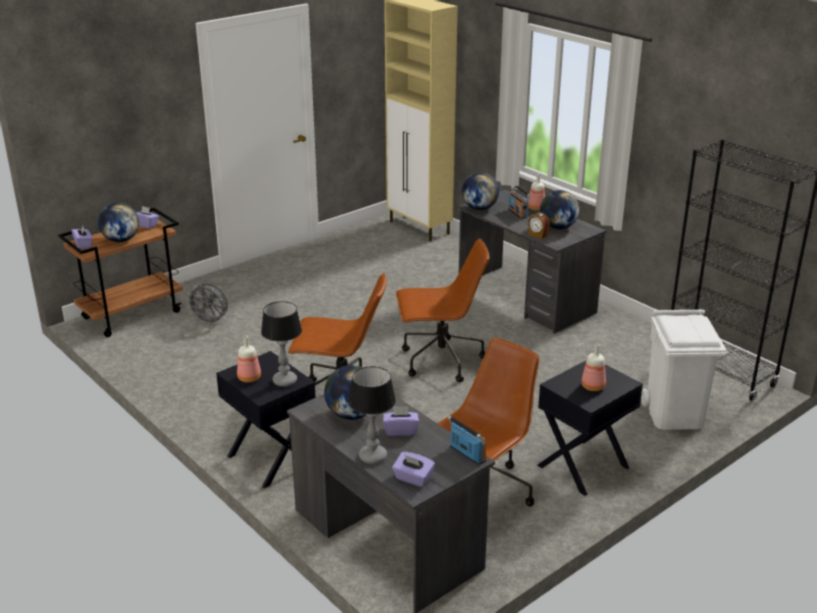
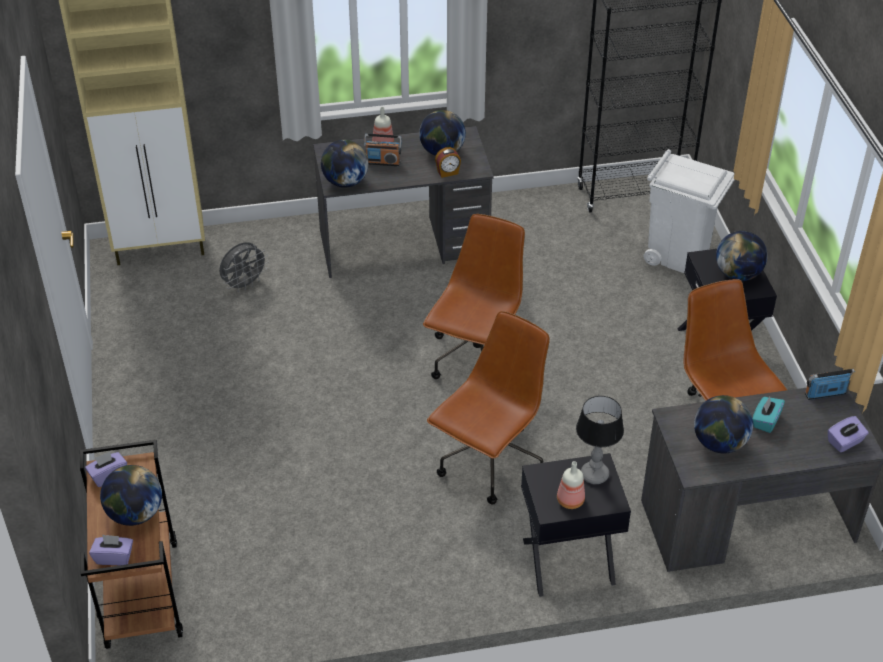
camera: 60 degrees left, 15 degrees up
(210, 322) = (230, 519): grey fan -> grey fan (244, 284)
(372, 457) = (798, 456): table lamp -> none
(400, 430) = (765, 421): purple tissue box -> turquoise tissue box
(593, 387) = (738, 274): bottle -> globe

